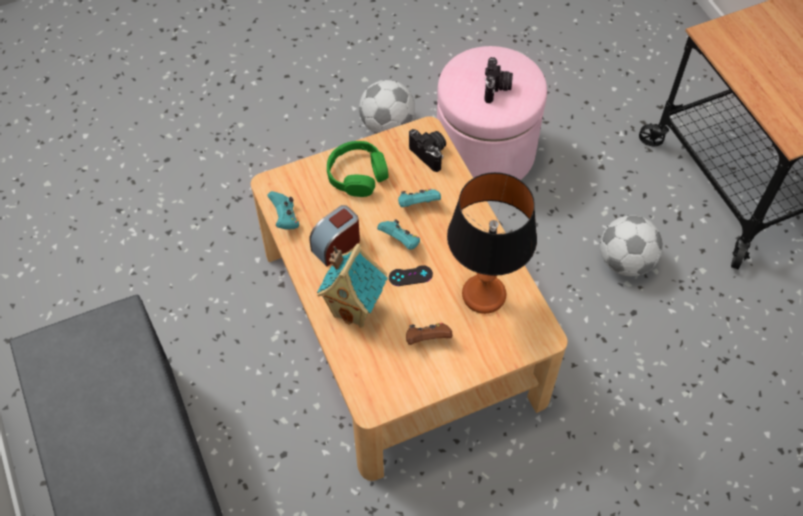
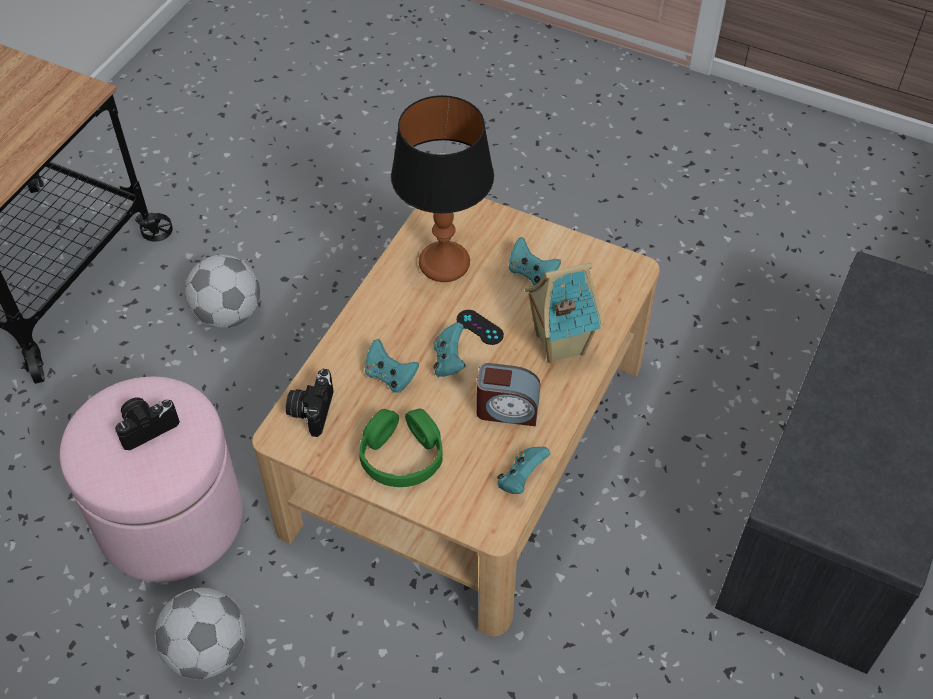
camera: 130 degrees left, 5 degrees down
(427, 339) = (531, 273): brown game controller -> turquoise game controller

